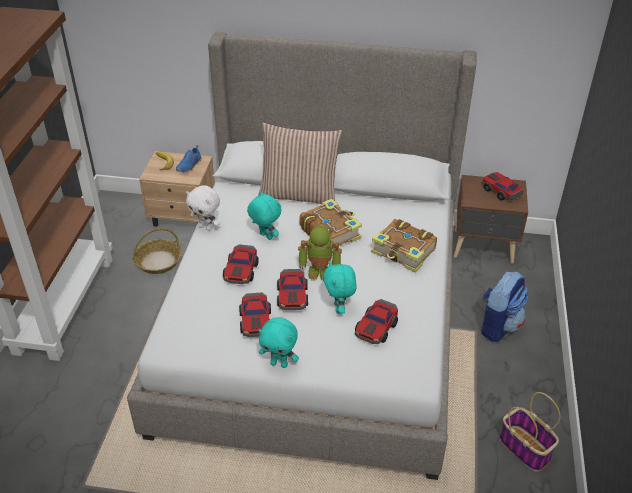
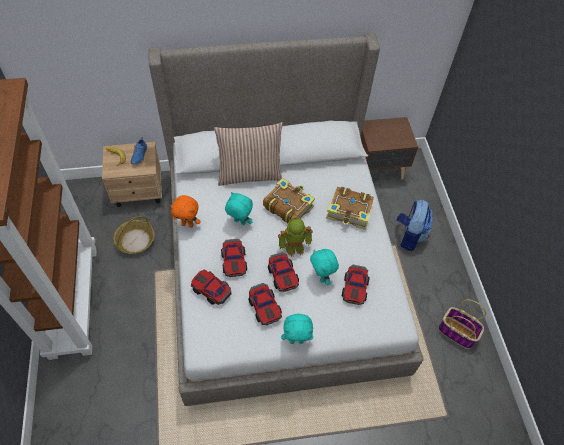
camera: 20 degrees left, 15 degrees up
(206, 227) = (188, 224): white plush toy -> orange plush toy
(501, 191) = (393, 131): toy car -> toy car (211, 290)

